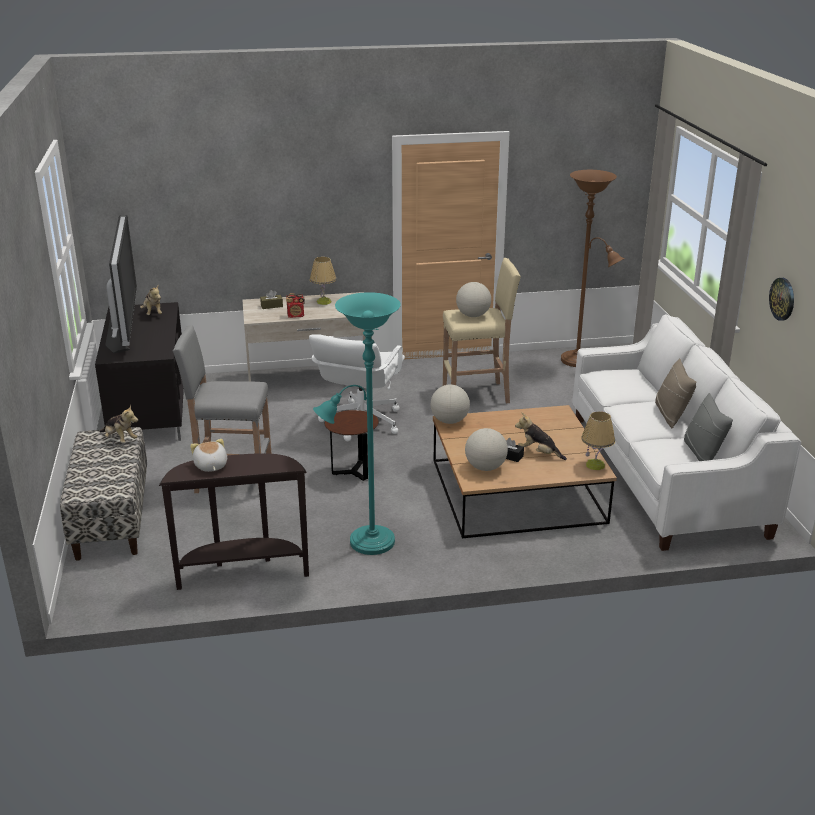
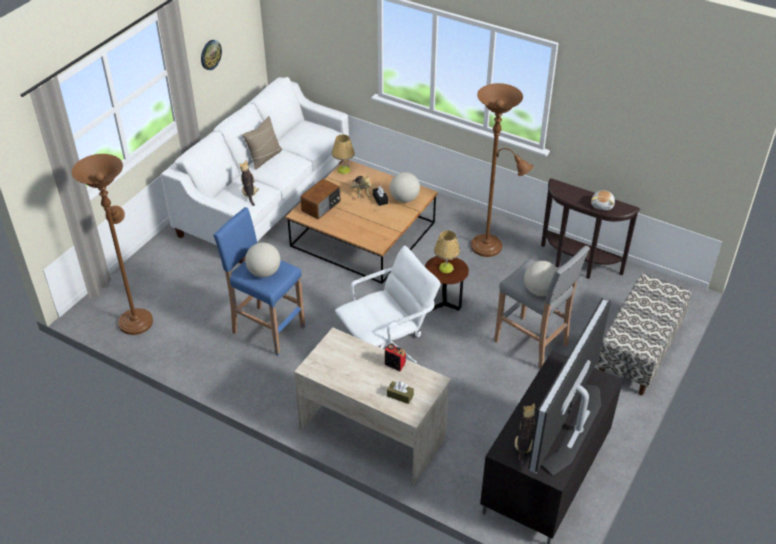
camera: 140 degrees left, 15 degrees up
(120, 439) = (625, 333): plush toy -> plush toy (249, 193)
(324, 301) = (347, 374): table lamp -> table lamp (446, 268)
(366, 542) = (490, 247): turquoise floor lamp -> brown floor lamp
(449, 421) = (377, 243): globe -> globe (540, 291)
(477, 394) = (267, 329): beige stool -> blue stool
(552, 425) = (321, 206): none -> radio
(702, 453) = (295, 131): grey pillow -> none

